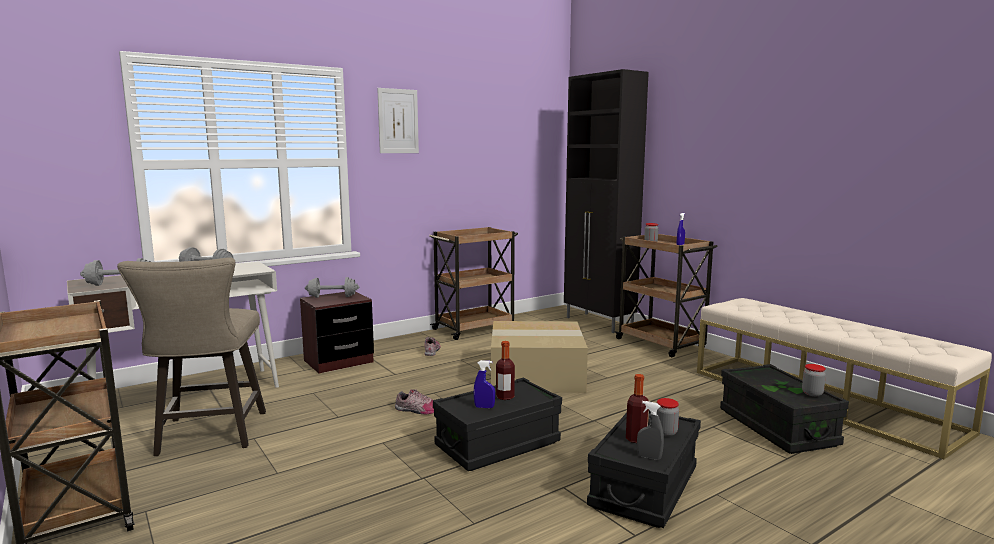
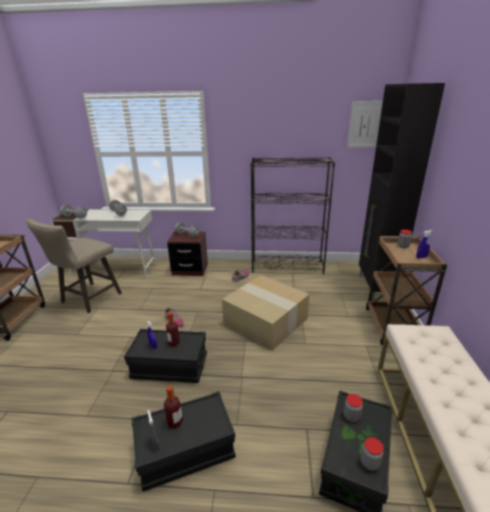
camera: 40 degrees right, 15 degrees up
(398, 121) = (242, 125): picture -> picture (364, 124)
(474, 328) = (287, 266): brown cart -> black bookcase
(665, 432) = (199, 428): jar -> jar (351, 416)

